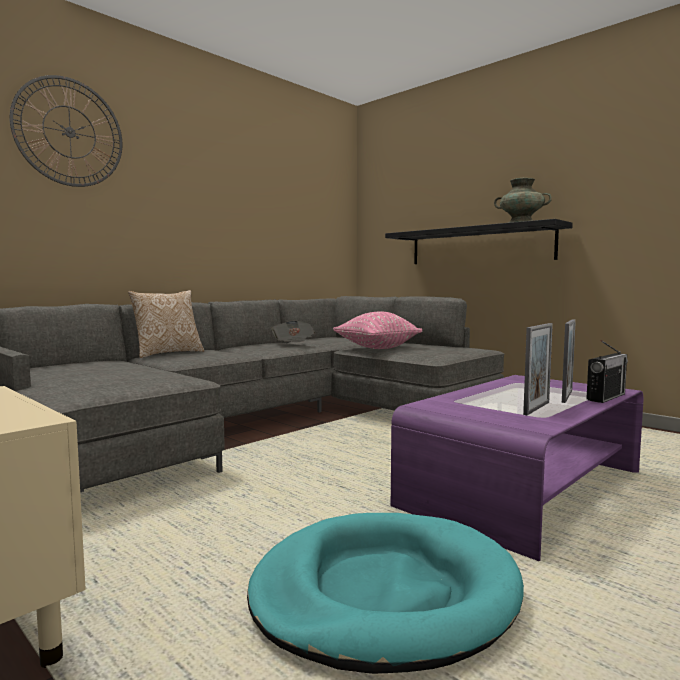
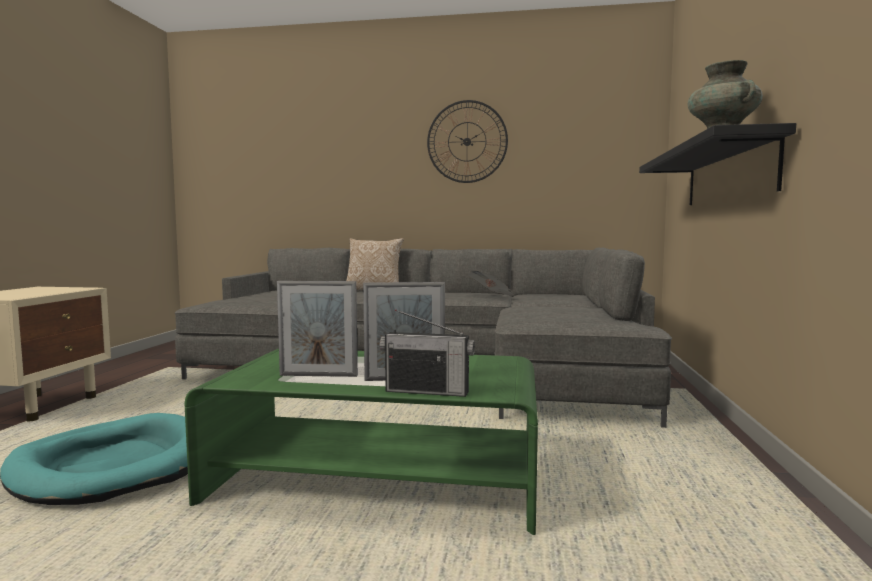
camera: 55 degrees right, 0 degrees up
(69, 132) = (333, 119): wall clock -> wall clock (467, 141)
(377, 348) = (532, 308): pink pillow -> none
(524, 489) = (378, 478): purple coffee table -> green coffee table

